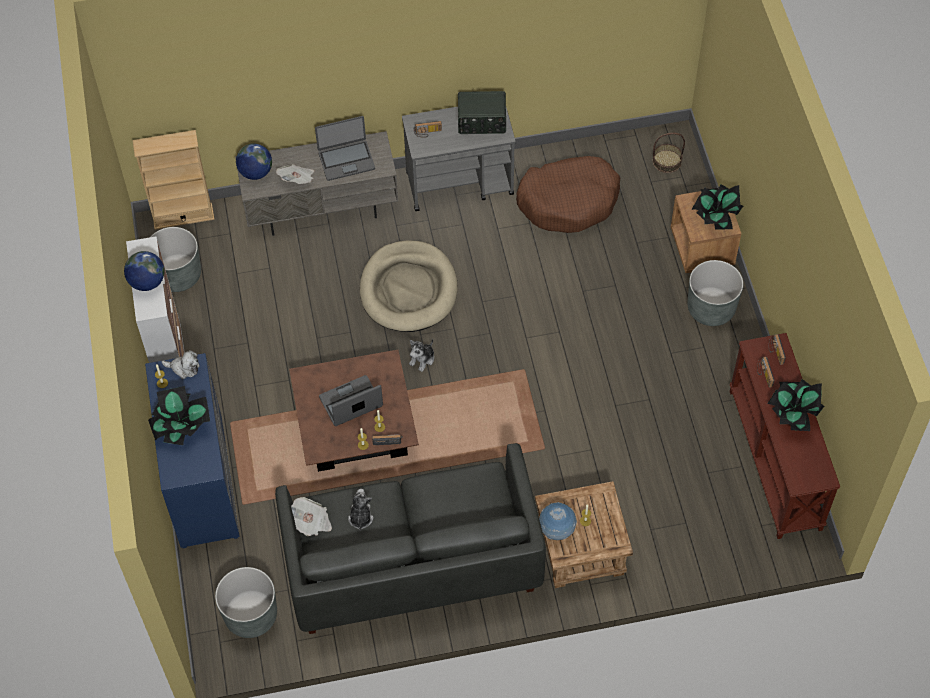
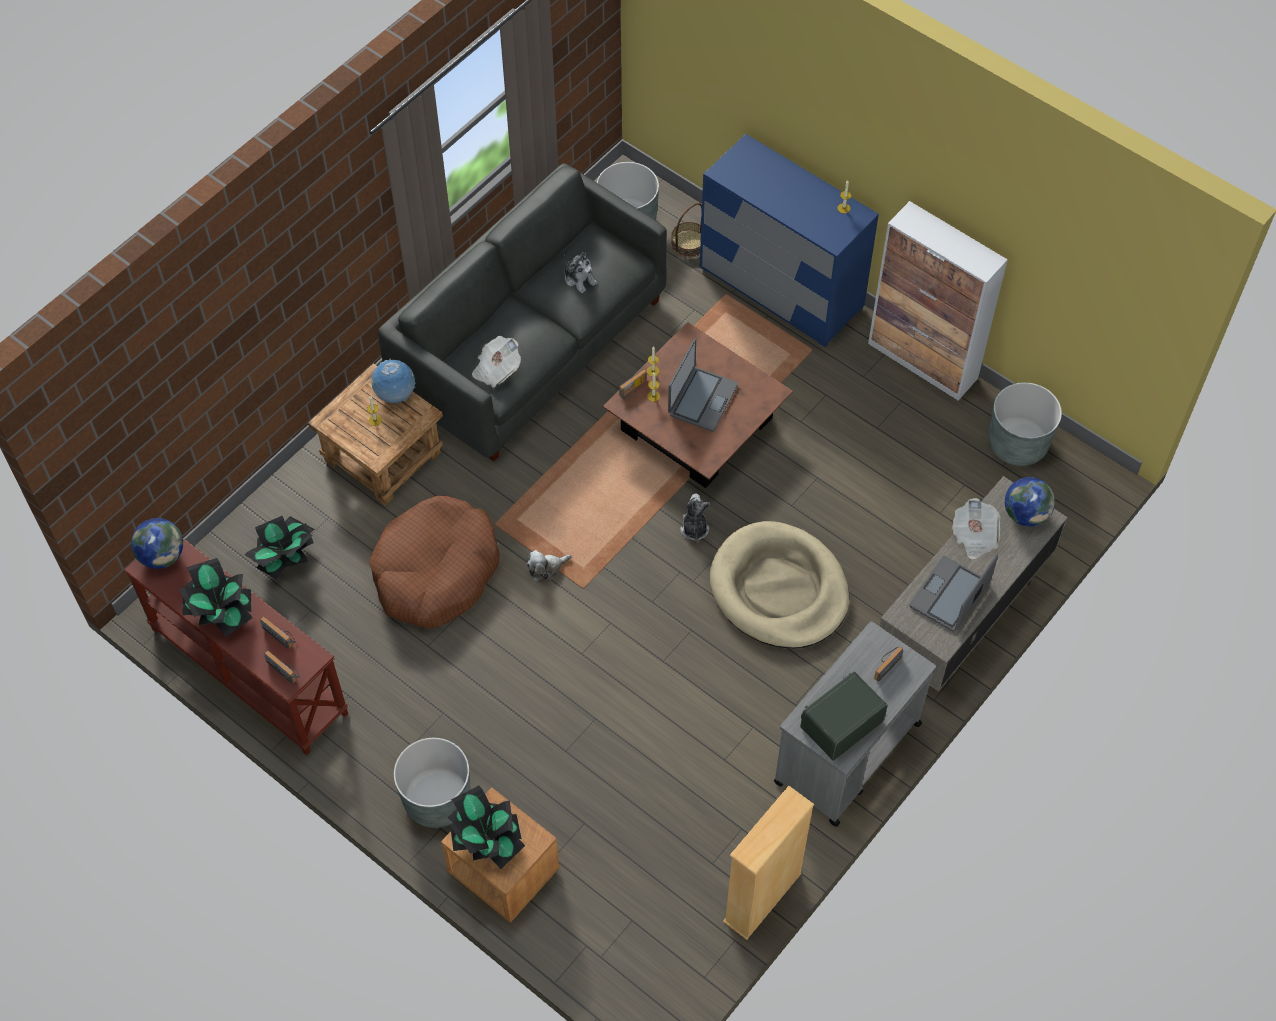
camera: 140 degrees right, 0 degrees up
(147, 282) = (941, 238): globe -> globe (162, 556)
(182, 427) = (784, 187): potted plant -> potted plant (286, 557)
(183, 216) = (1084, 504): beige bookcase -> beige bookcase (762, 898)
(184, 368) = (839, 232): plush toy -> plush toy (546, 569)
(311, 522) = (618, 247): newspaper -> newspaper (496, 369)
(568, 201) = (705, 821): brown dog bed -> brown dog bed (436, 572)
(667, 161) = (636, 966): basket -> basket (688, 243)

